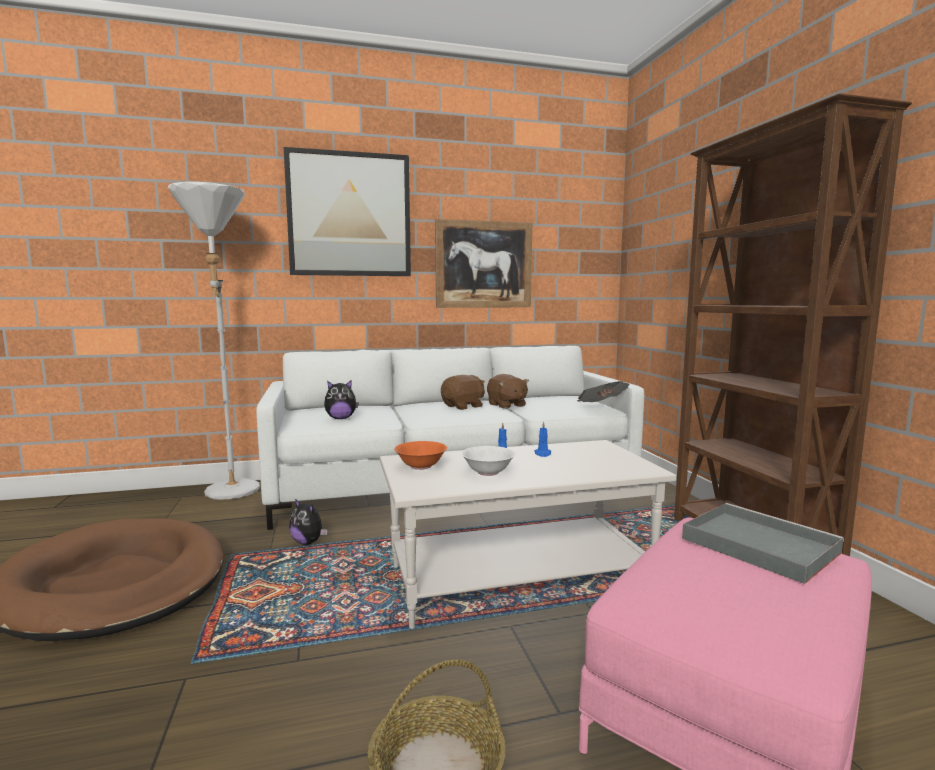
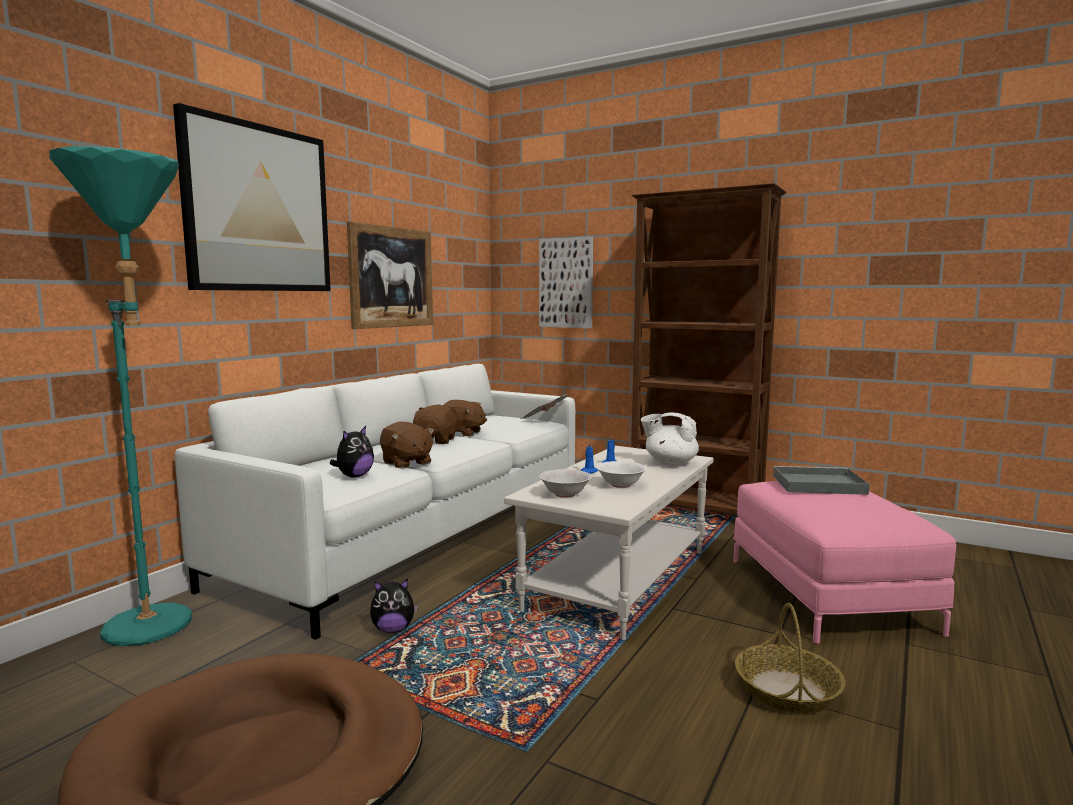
camera: 45 degrees left, 0 degrees up
(230, 495) = (158, 631): white floor lamp -> turquoise floor lamp
(402, 418) = (406, 463): none -> brown plush toy
(420, 466) = (565, 494): orange bowl -> white bowl
(603, 467) = (670, 463): none -> white teapot
(671, 264) = (566, 283): none -> picture

